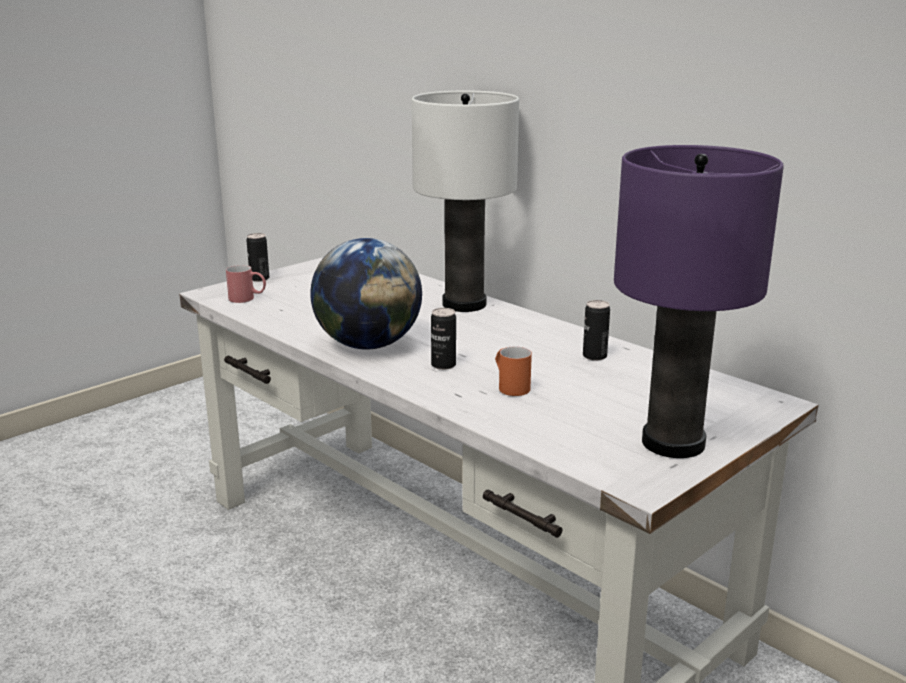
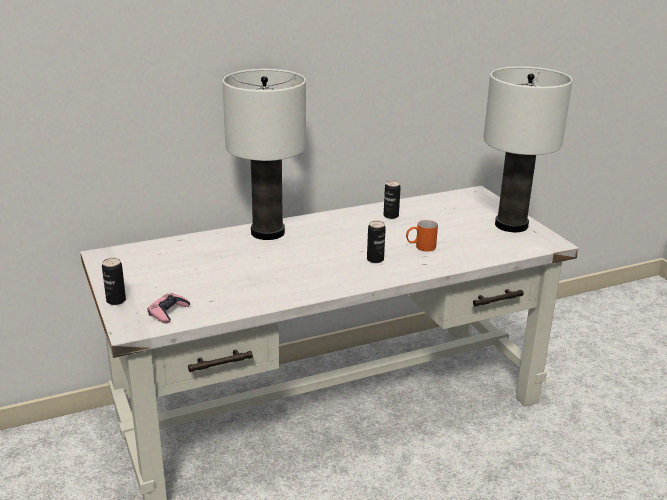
camera: 70 degrees left, 5 degrees up
(247, 299) = (168, 312): red mug -> pink game controller
(368, 345) = (320, 278): globe -> none
(674, 443) = (512, 225): purple table lamp -> white table lamp

